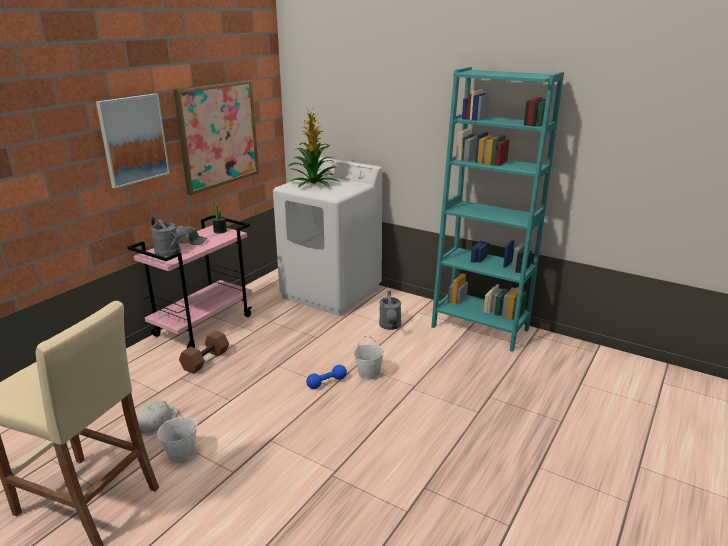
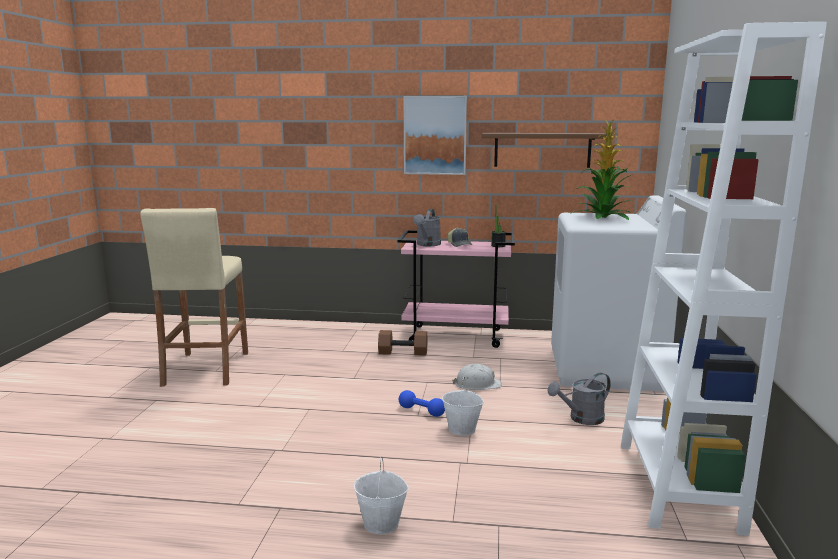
camera: 65 degrees right, 10 degrees down
(155, 422) = (303, 361): white hard hat -> white hard hat (477, 384)
(182, 454) = (270, 381): white bucket -> white bucket (382, 523)
(218, 135) = (542, 150): picture -> brown shelf
(480, 328) = (677, 485): turquoise bookcase -> white bookcase

